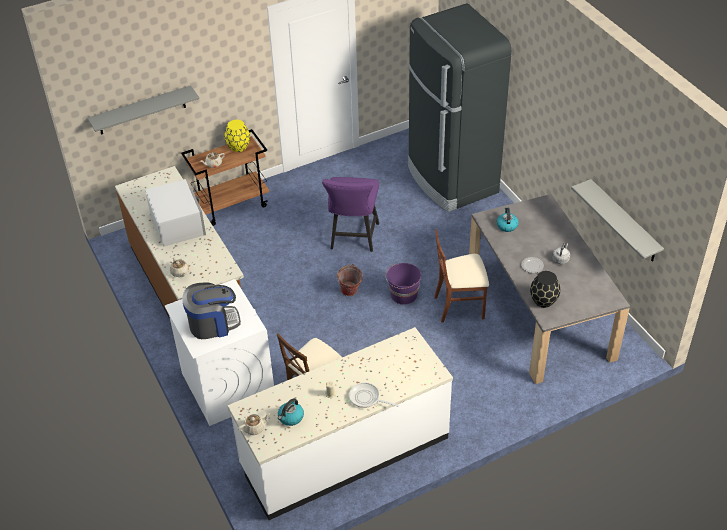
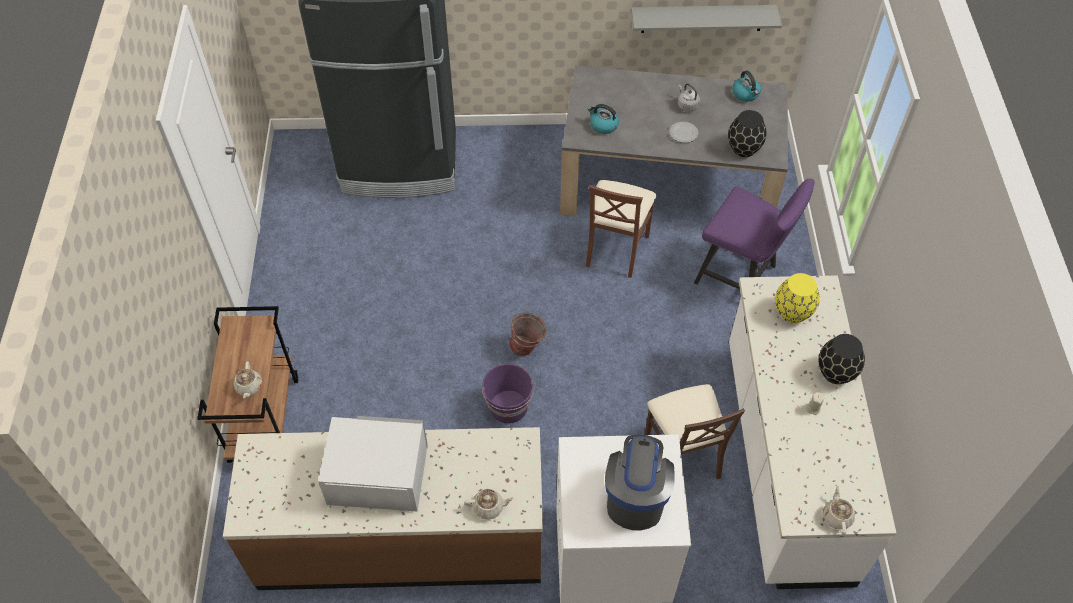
camera: 65 degrees left, 10 degrees up
(141, 110) = (151, 411): grey shelf -> none
(238, 147) = (234, 341): yellow vase -> yellow vase (792, 313)
(290, 417) = (835, 468): kettle -> kettle (746, 94)
(353, 239) = (433, 305): purple chair -> purple chair (741, 276)
(367, 398) = (836, 373): frying pan -> black vase
(403, 295) = (565, 295): purple bucket -> purple bucket (509, 407)

